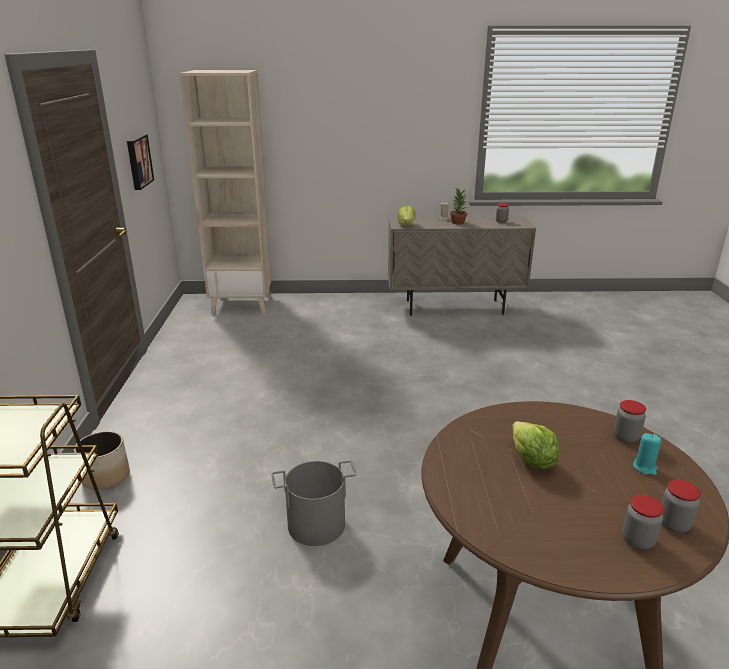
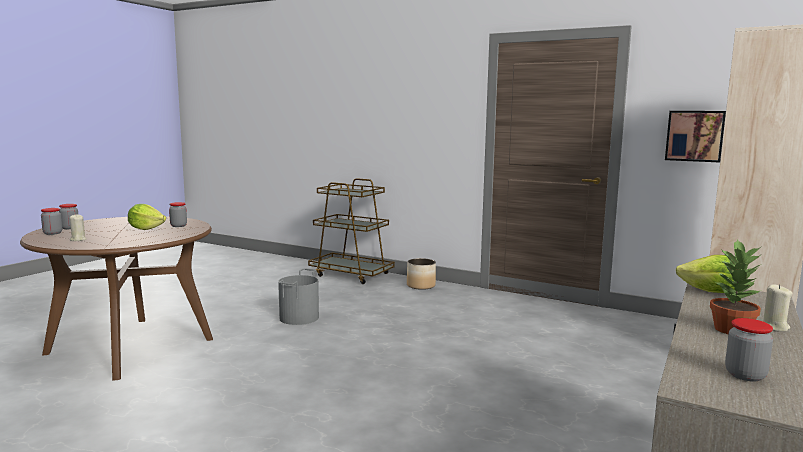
camera: 120 degrees right, 15 degrees down
(626, 437) = (98, 244): jar -> jar (178, 226)
(645, 467) = (78, 240): turquoise candle -> beige candle

